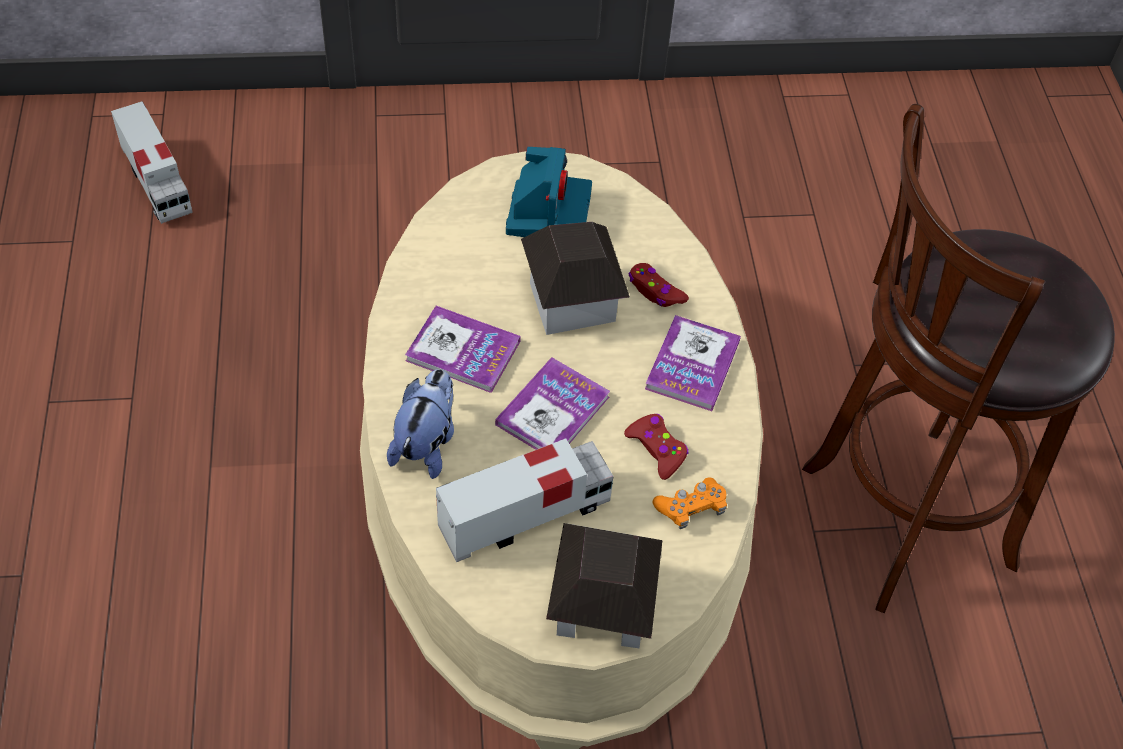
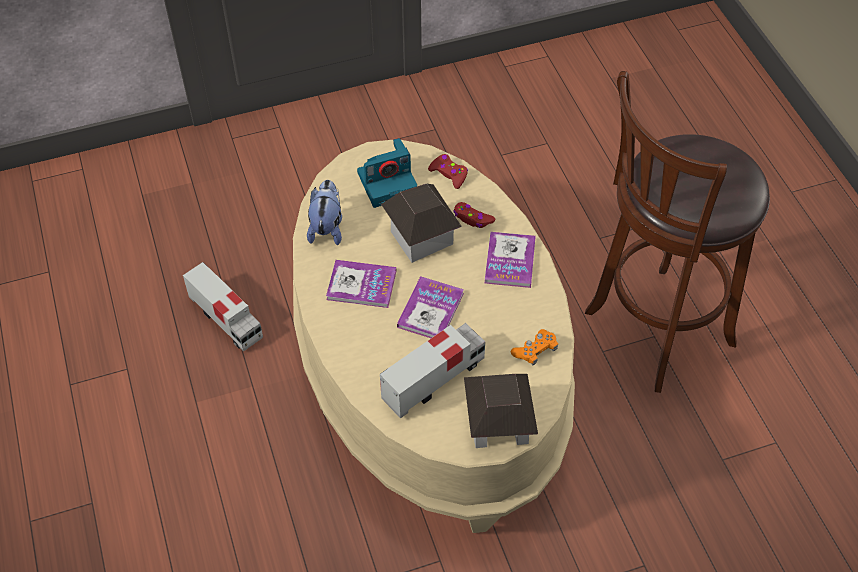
camera: 10 degrees left, 0 degrees up
(157, 183) = (95, 218): toy truck -> toy truck (226, 320)
(426, 444) = (357, 349): plush toy -> plush toy (327, 227)
(548, 213) = (388, 182): camera -> camera turned 75 degrees clockwise
(657, 449) = (503, 319): red game controller -> red game controller (449, 174)

